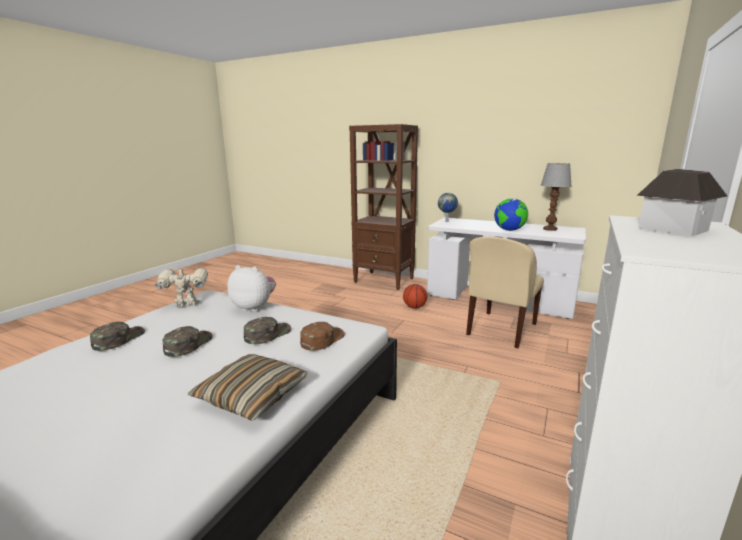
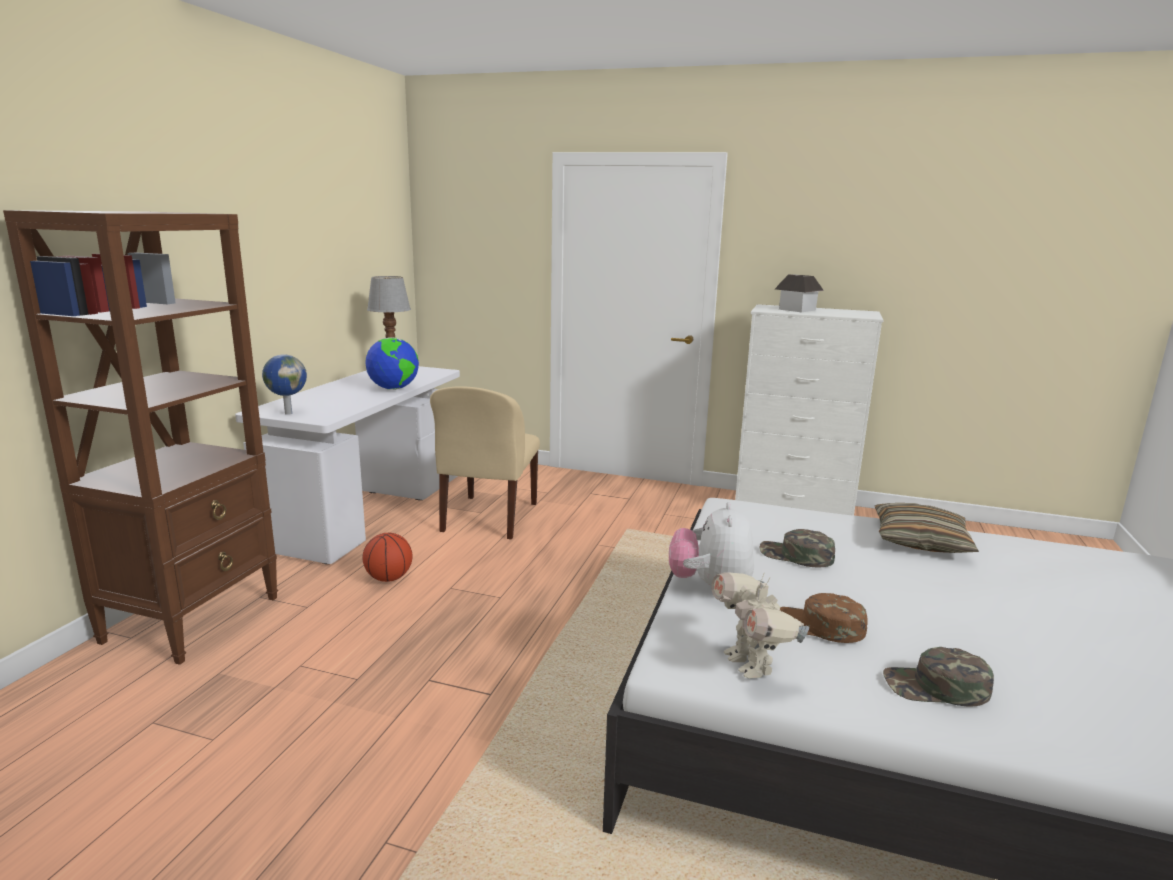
camera: 100 degrees left, 0 degrees up
(188, 344) = (880, 606): green cap -> none
(322, 339) = (778, 522): brown cap -> brown cap (819, 626)
(500, 330) = (488, 518): beige chair -> beige chair turned 75 degrees clockwise

